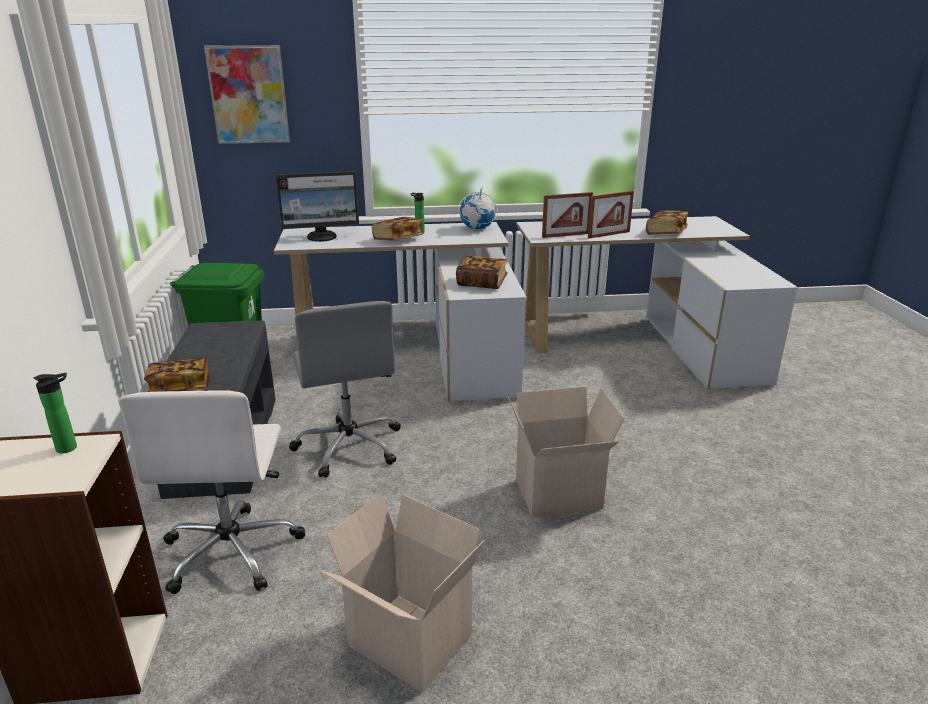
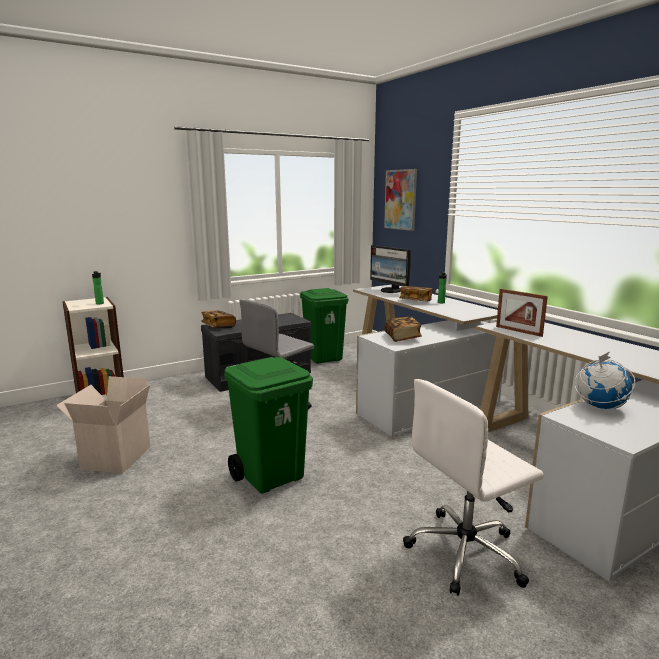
camera: 65 degrees right, 10 degrees down
(232, 550) = (173, 401): white office chair -> white office chair (466, 552)
(477, 229) = (478, 311): globe -> globe (599, 407)
(557, 496) = (271, 476): cardboard box -> green trash can
(608, 235) = (554, 342): picture frame -> none
(666, 233) = (615, 359): book -> none

